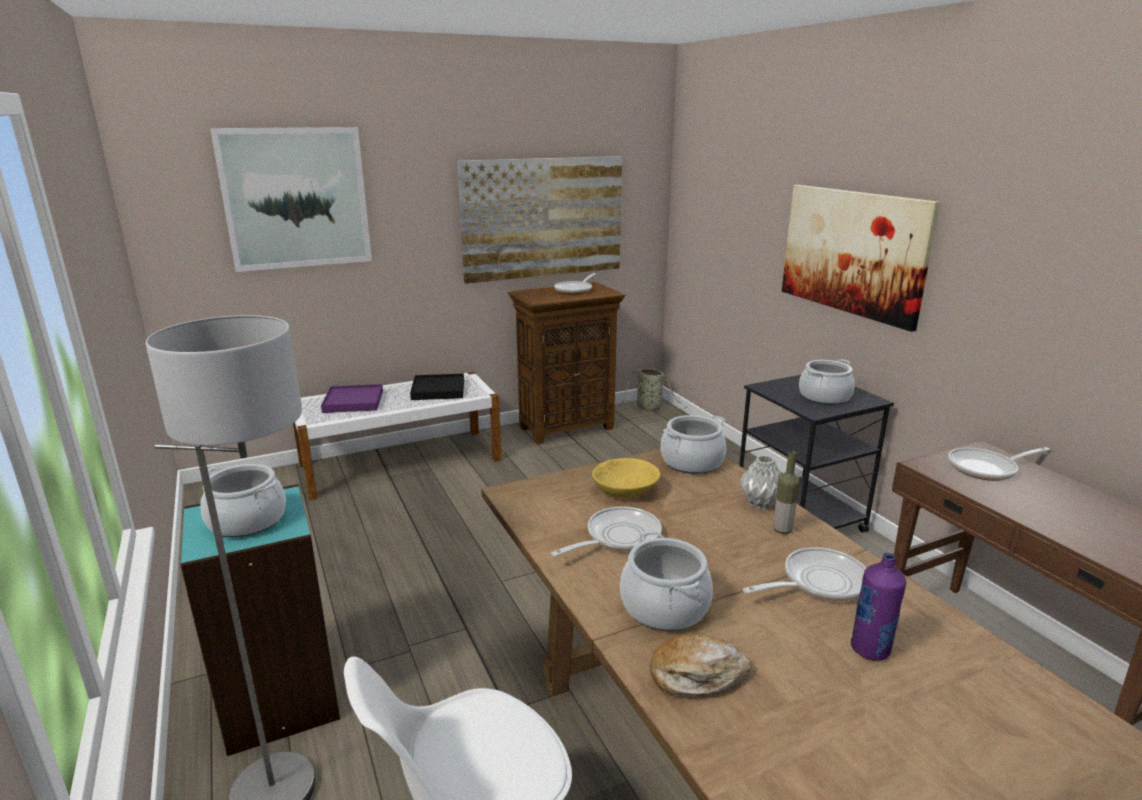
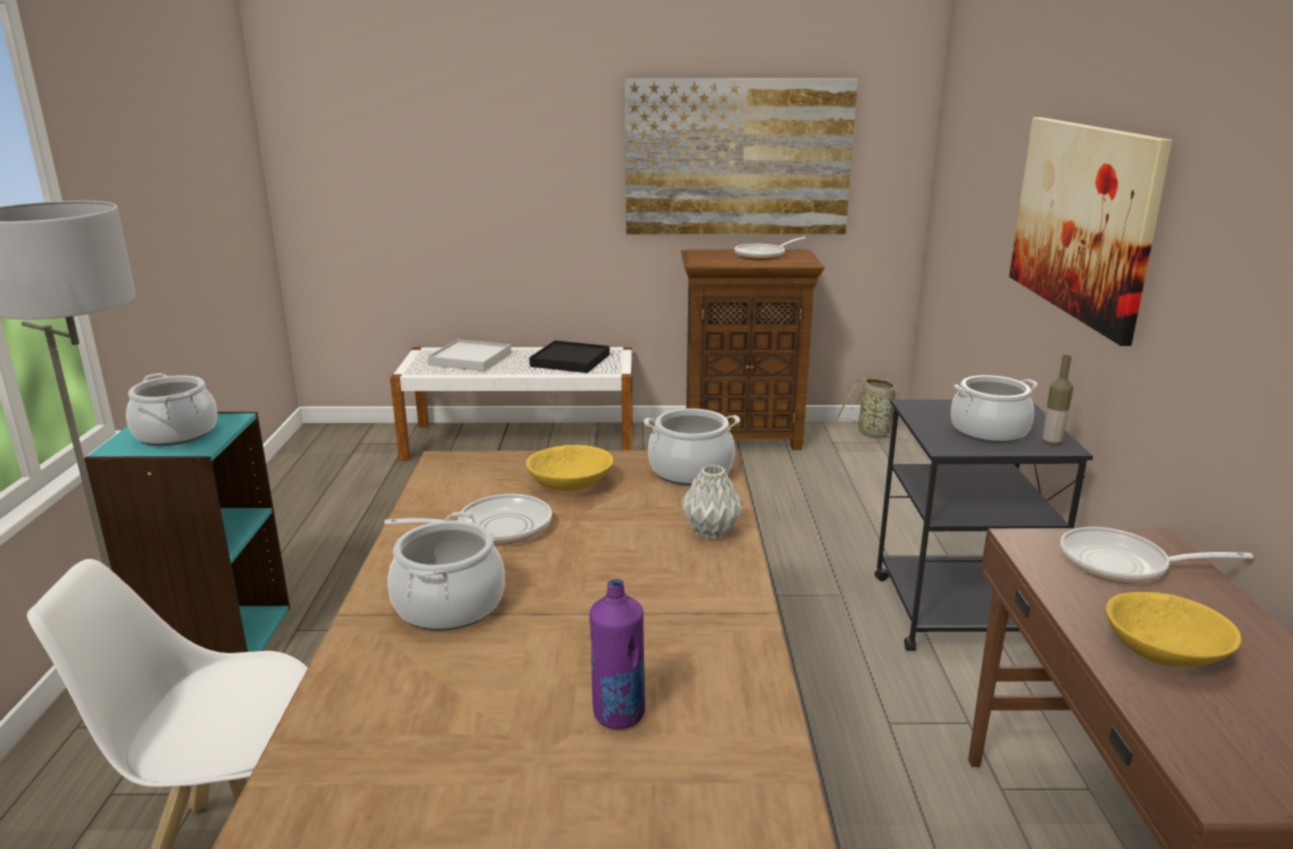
camera: 25 degrees right, 0 degrees up
(296, 198) = (433, 117): picture -> none
(353, 401) = (470, 359): purple tray -> white tray
(697, 675) = (390, 677): bread -> none
(782, 530) = (697, 566): bottle -> bottle (1051, 442)
(818, 582) = (660, 630): frying pan -> none
(1064, 516) = (1164, 651): none -> yellow bowl

